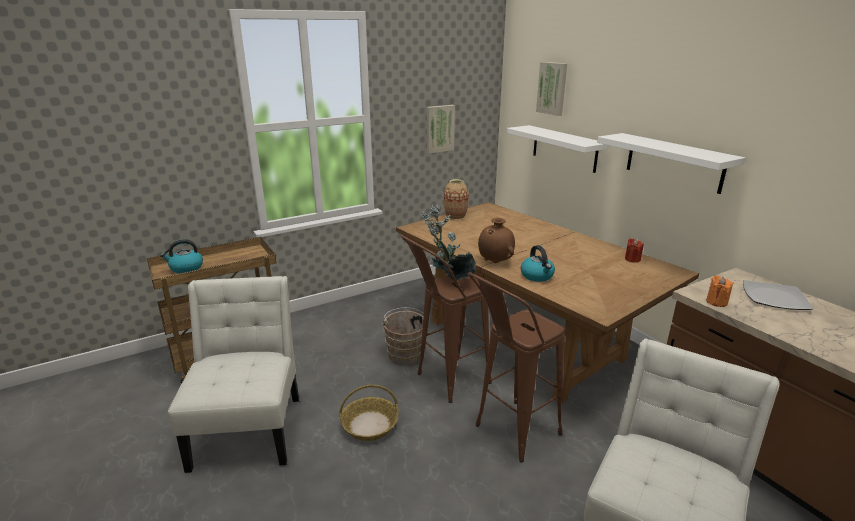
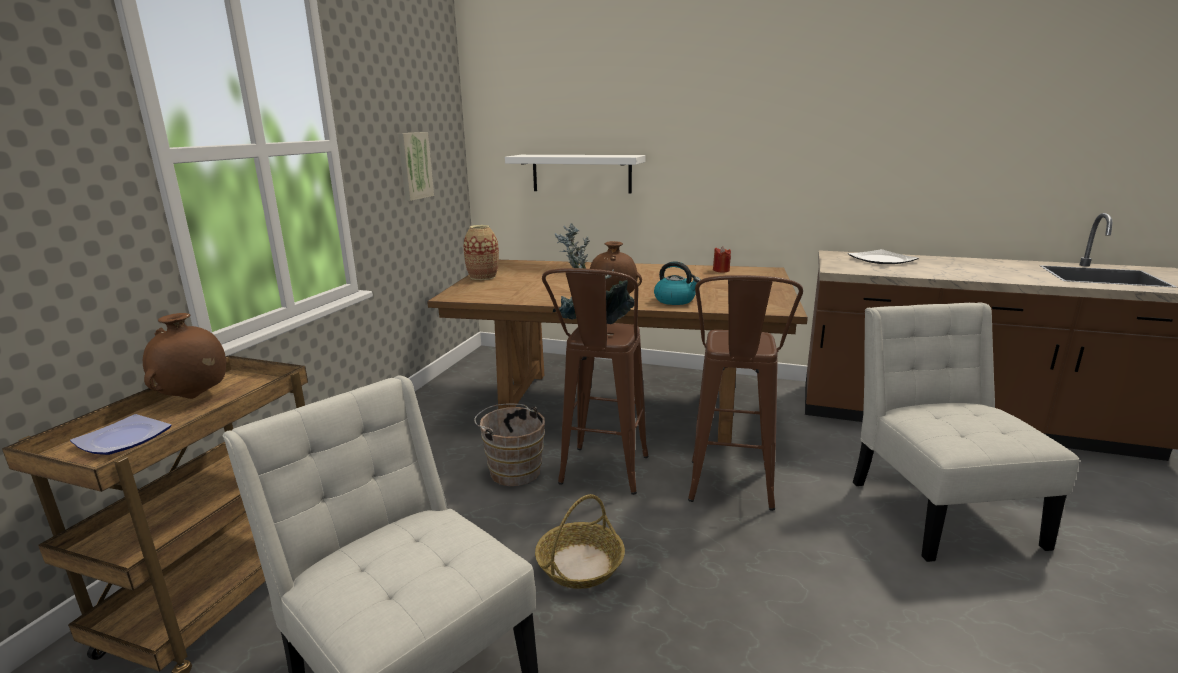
camera: 40 degrees left, 5 degrees down
(186, 268) = (126, 439): kettle -> plate
(229, 255) = (194, 397): none -> brown vase
(552, 88) = (551, 103): picture -> none
(673, 162) = (730, 160): white shelf -> none
(716, 302) = (860, 271): orange candle -> none

